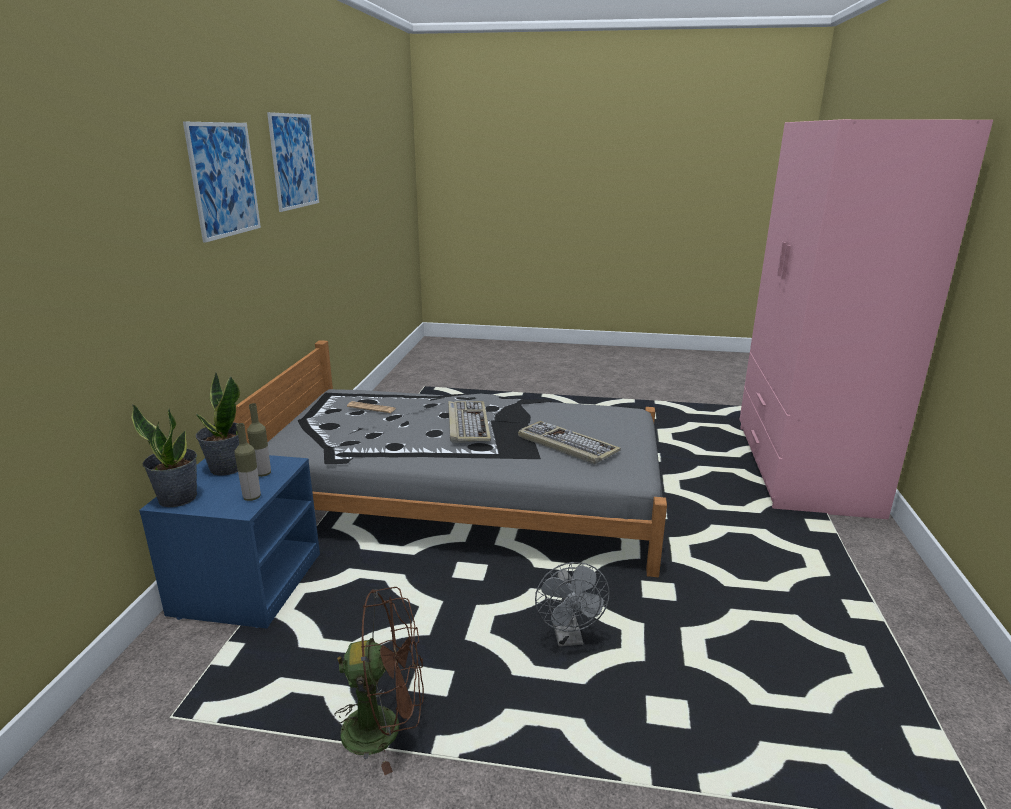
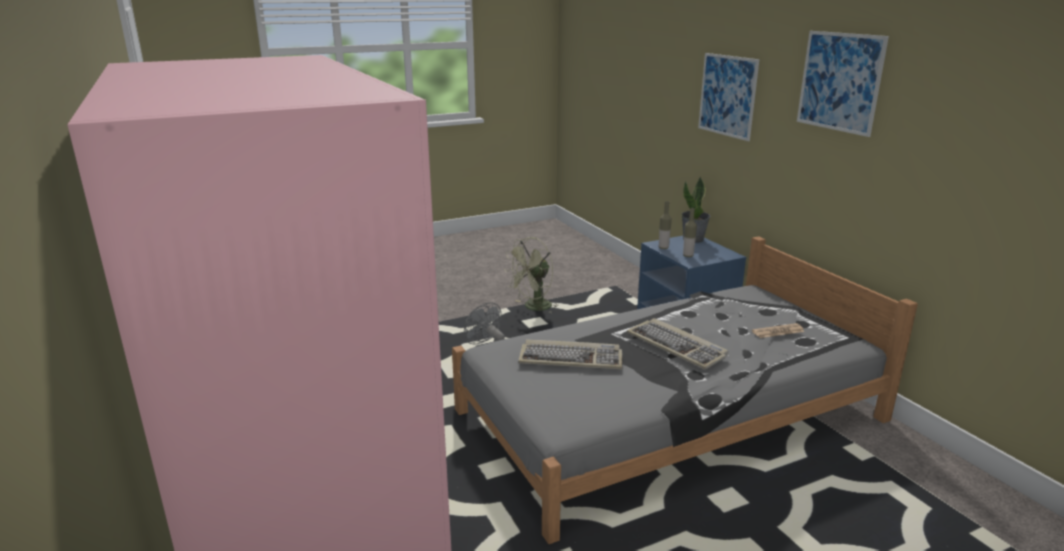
camera: 145 degrees right, 0 degrees up
(226, 468) = (712, 252): potted plant -> none
(294, 161) = (975, 89): picture -> picture (727, 95)
(385, 728) = (533, 308): brown fan -> green fan

